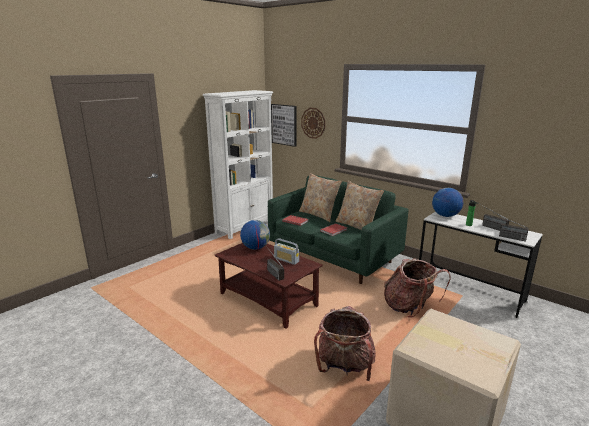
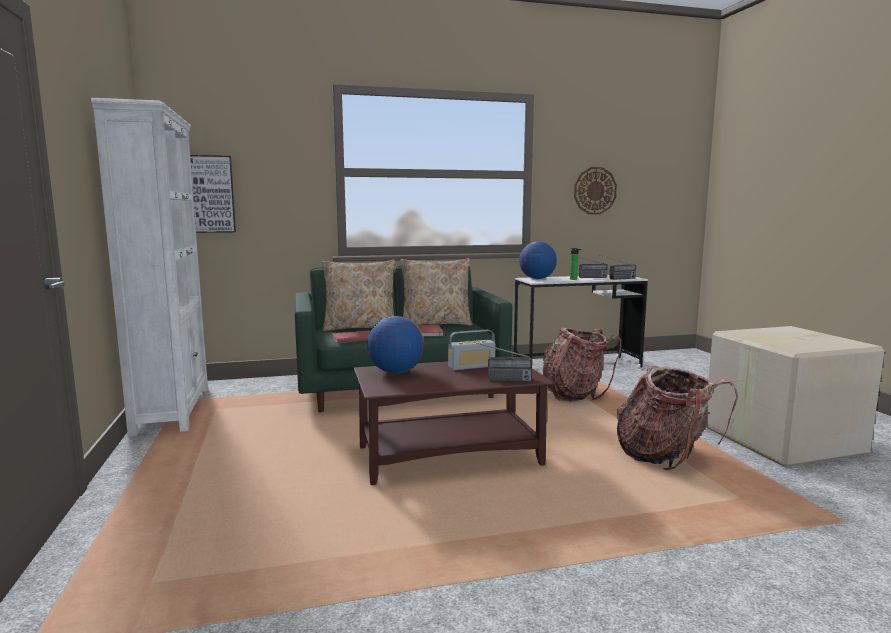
camera: 55 degrees left, 10 degrees down
(313, 123) = (274, 185): wall clock -> wall clock (595, 191)

